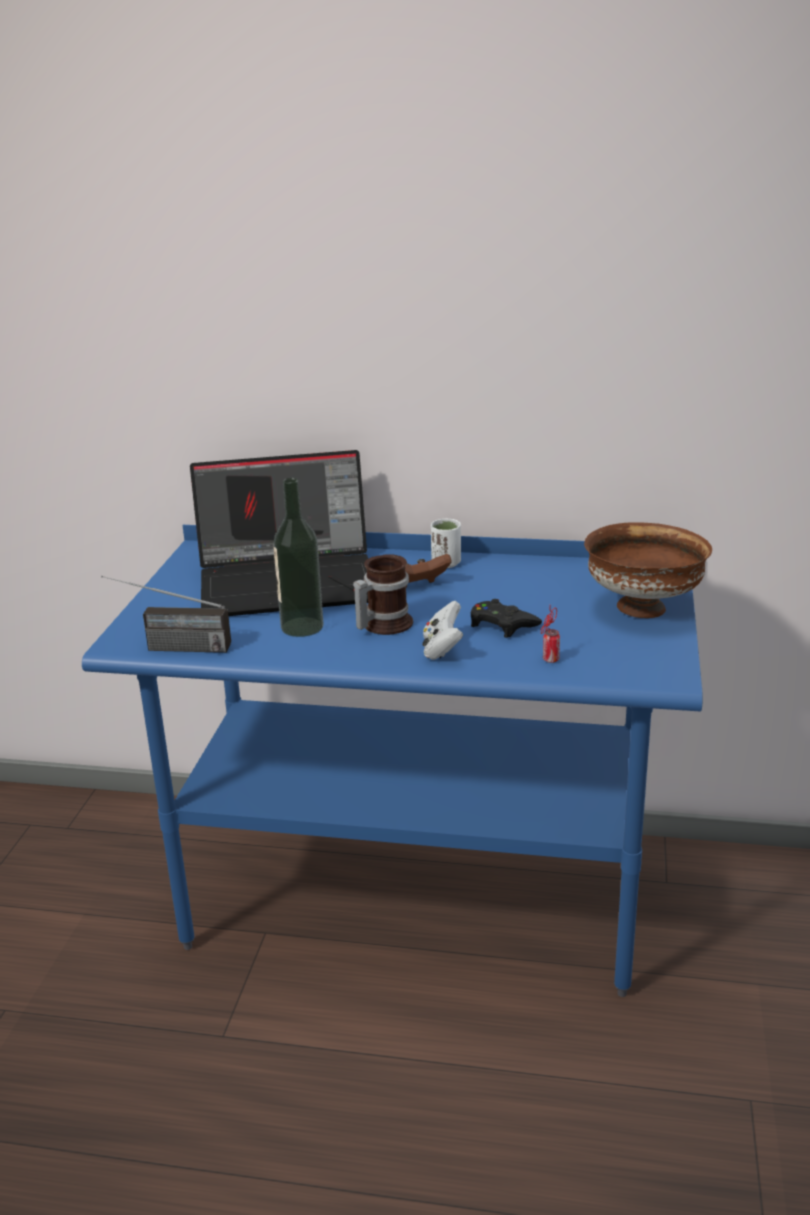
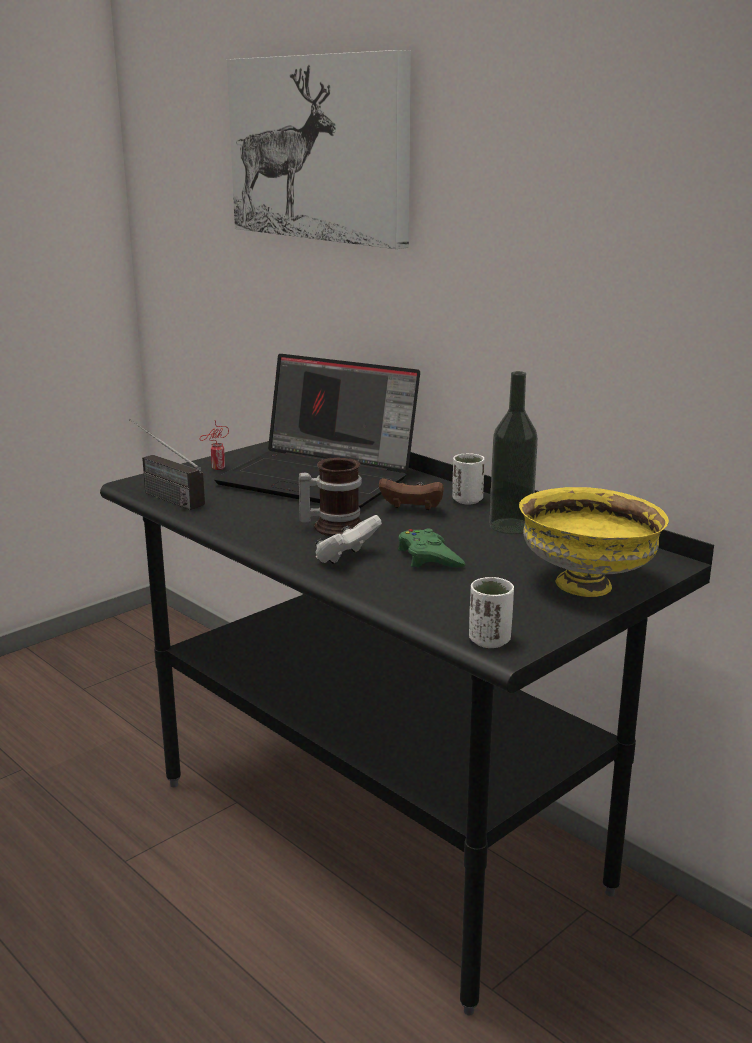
camera: 35 degrees right, 5 degrees down
(179, 235) = (320, 149): none -> picture
(302, 627) = (272, 510): bottle -> bottle (510, 526)
(415, 899) = (377, 834): blue desk -> black desk
(502, 625) = (429, 557): black game controller -> green game controller
(550, 661) = (418, 596): can -> can (216, 468)
(642, 607) = (586, 584): brown bowl -> yellow bowl
(653, 676) = (489, 641): none -> white cup

